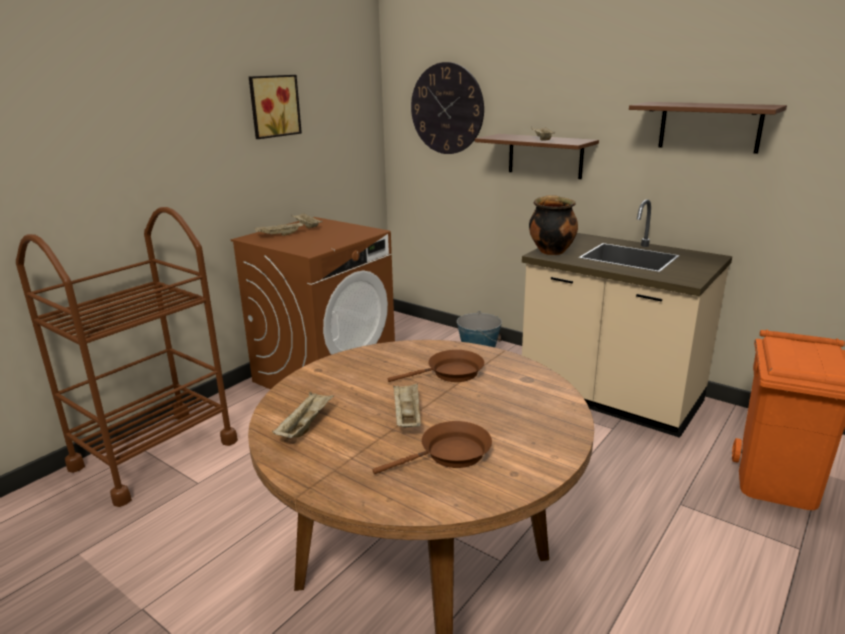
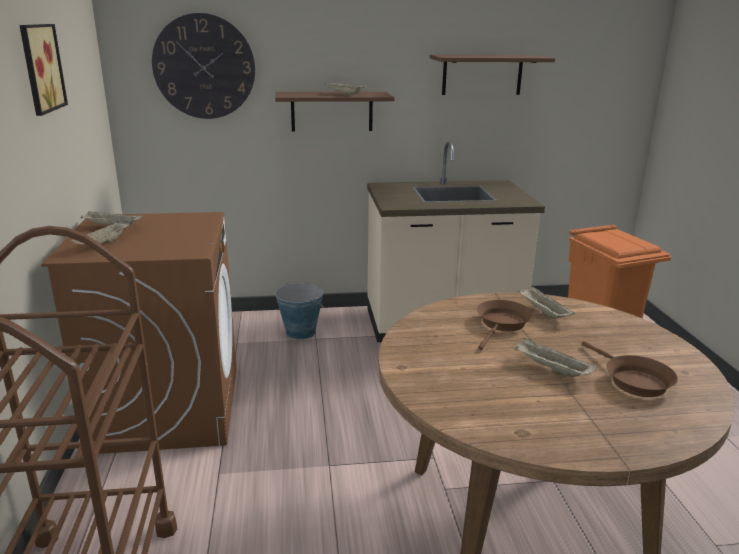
camera: 45 degrees left, 0 degrees up
(305, 426) = (505, 416): beige tray -> beige tray (542, 312)
(450, 454) = (633, 380): brown frying pan -> brown frying pan turned 135 degrees clockwise
(551, 251) = (393, 201): cooking pot -> none

